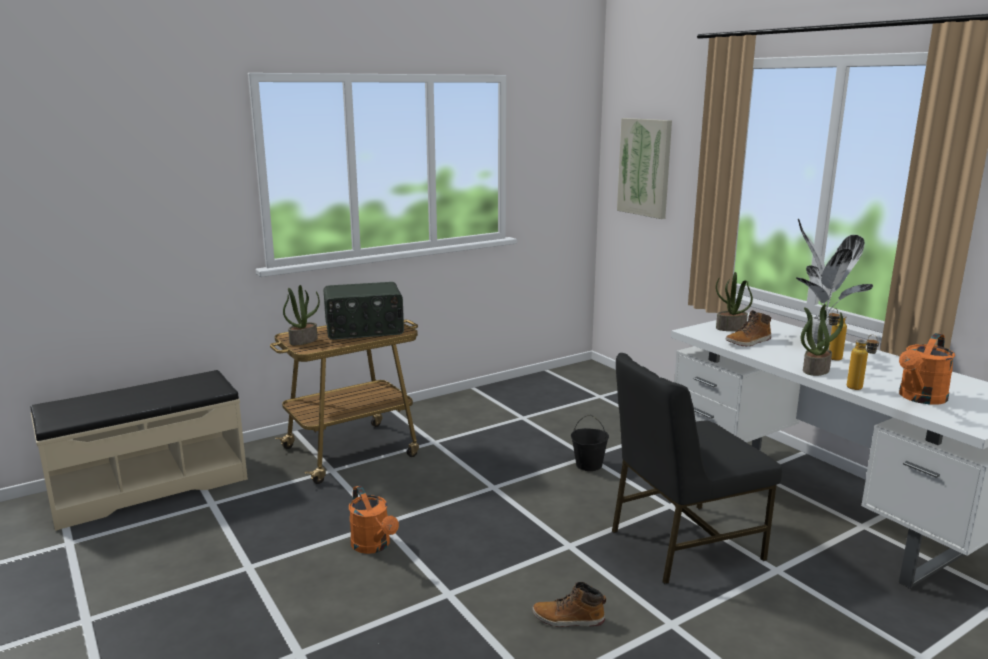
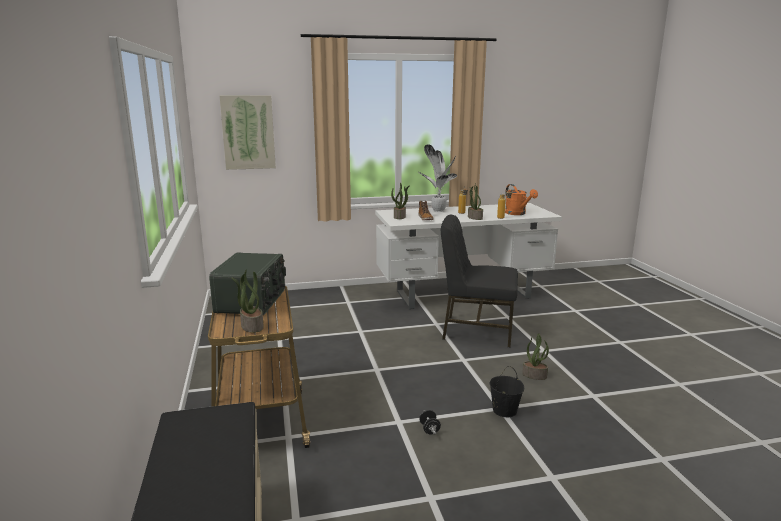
camera: 70 degrees left, 0 degrees up
(374, 546) = (429, 429): orange watering can -> black dumbbell
(568, 619) = (535, 375): boot -> potted plant
(589, 465) = (372, 333): black bucket -> black bucket (504, 410)
(682, 544) = (476, 330): black chair -> black chair turned 105 degrees clockwise

